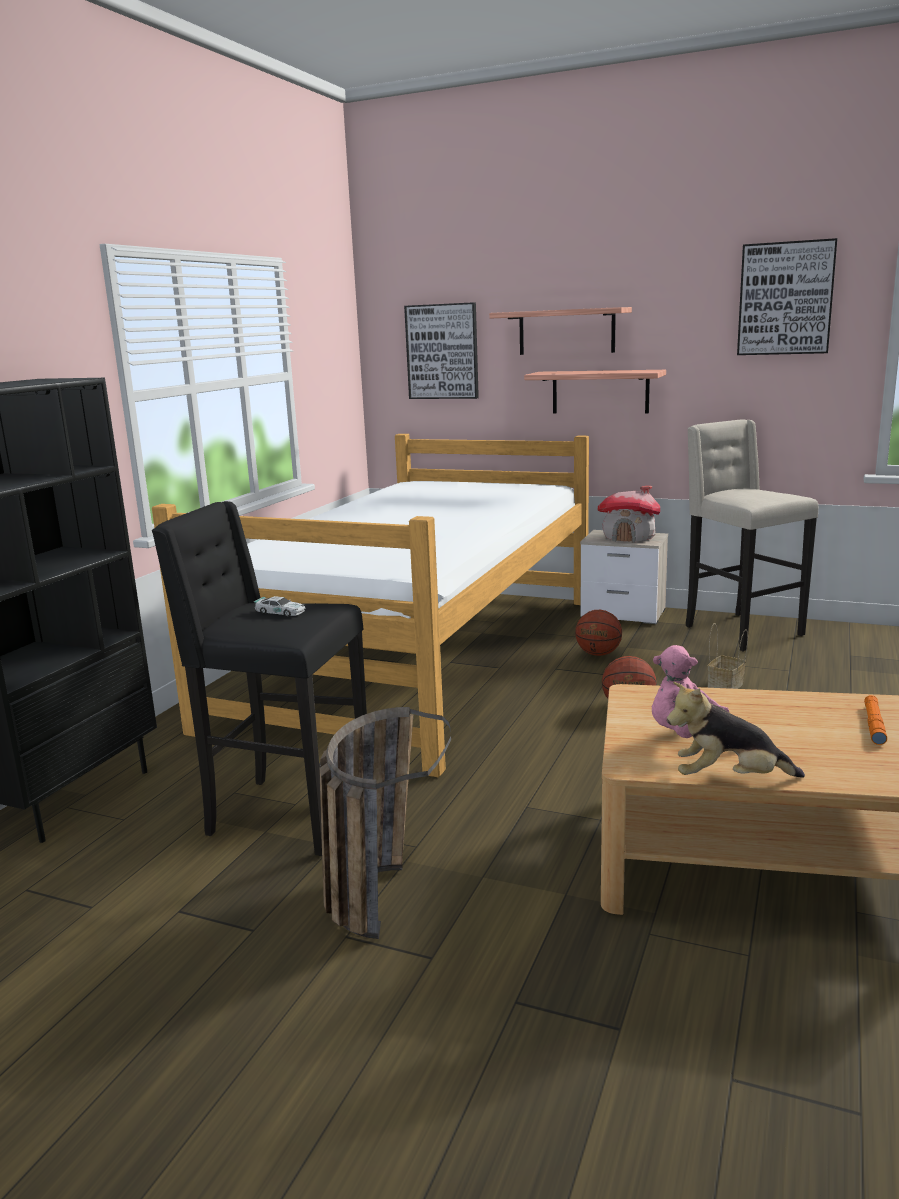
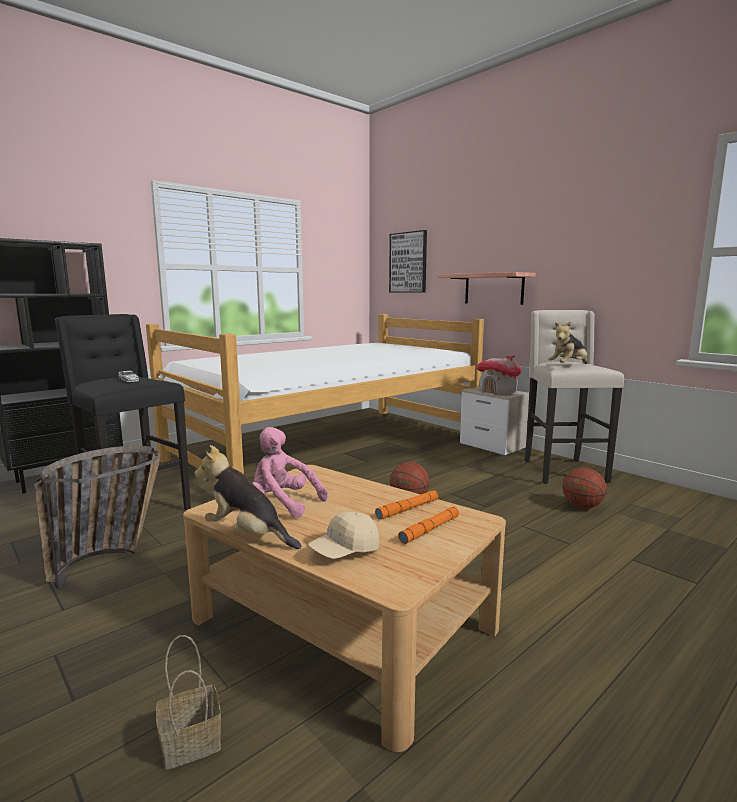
camera: 25 degrees right, 5 degrees down
(566, 331) = (475, 247): shelf -> none
(598, 654) = (438, 466): basketball -> basketball (582, 507)
(725, 686) = (496, 503): basket -> basket (189, 745)
(755, 498) = (568, 366): none -> plush toy
(785, 298) = (621, 216): picture -> none
(816, 710) = (407, 509): none -> orange flashlight
(846, 767) = (345, 551): none -> beige cap

